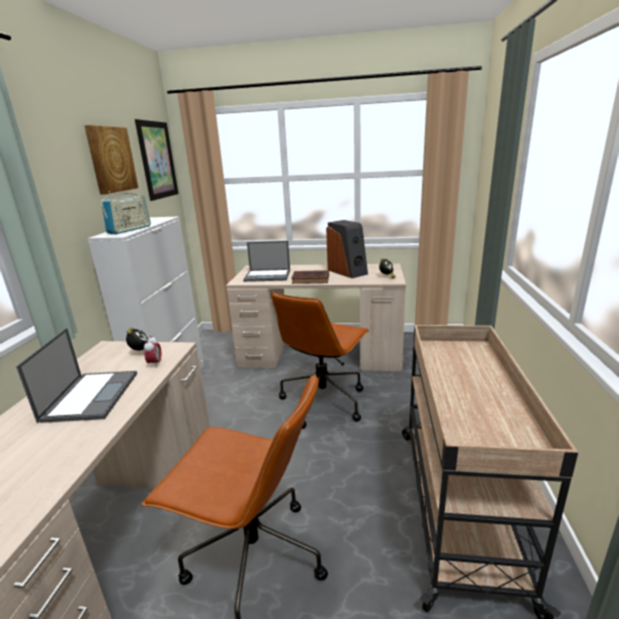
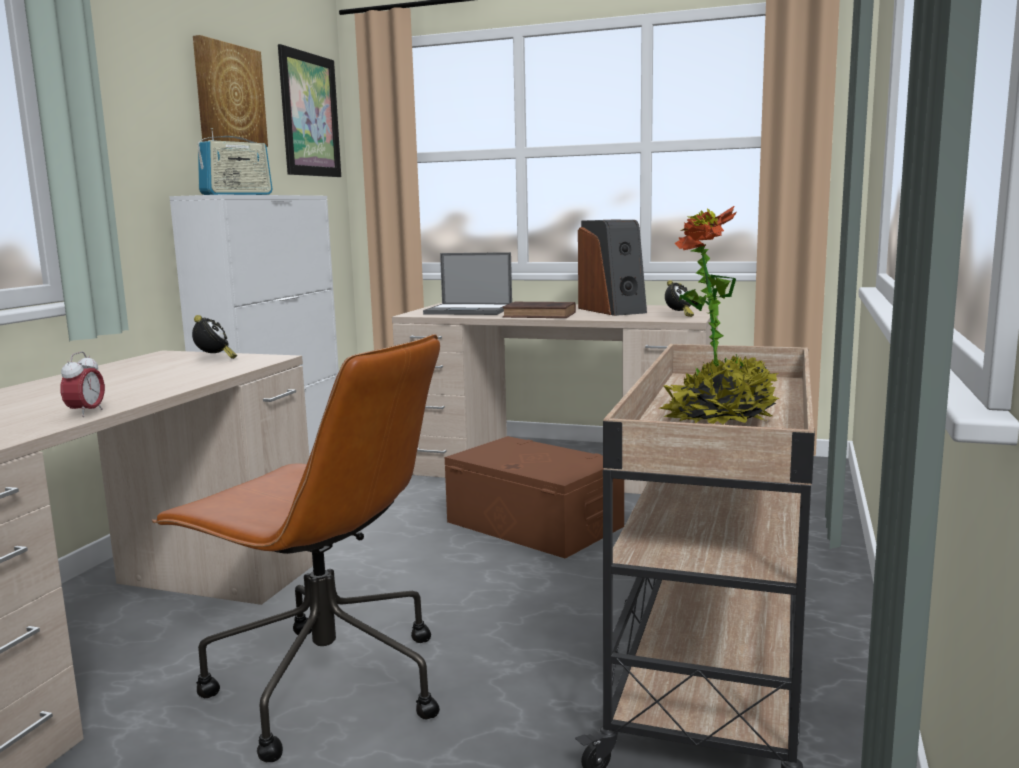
camera: 10 degrees right, 10 degrees down
(91, 395) = (118, 383): laptop -> none
(155, 363) = (227, 367): alarm clock -> alarm clock (86, 413)
(323, 401) = (534, 524): brown office chair -> brown storage box
(475, 398) = (720, 418): none -> potted plant

